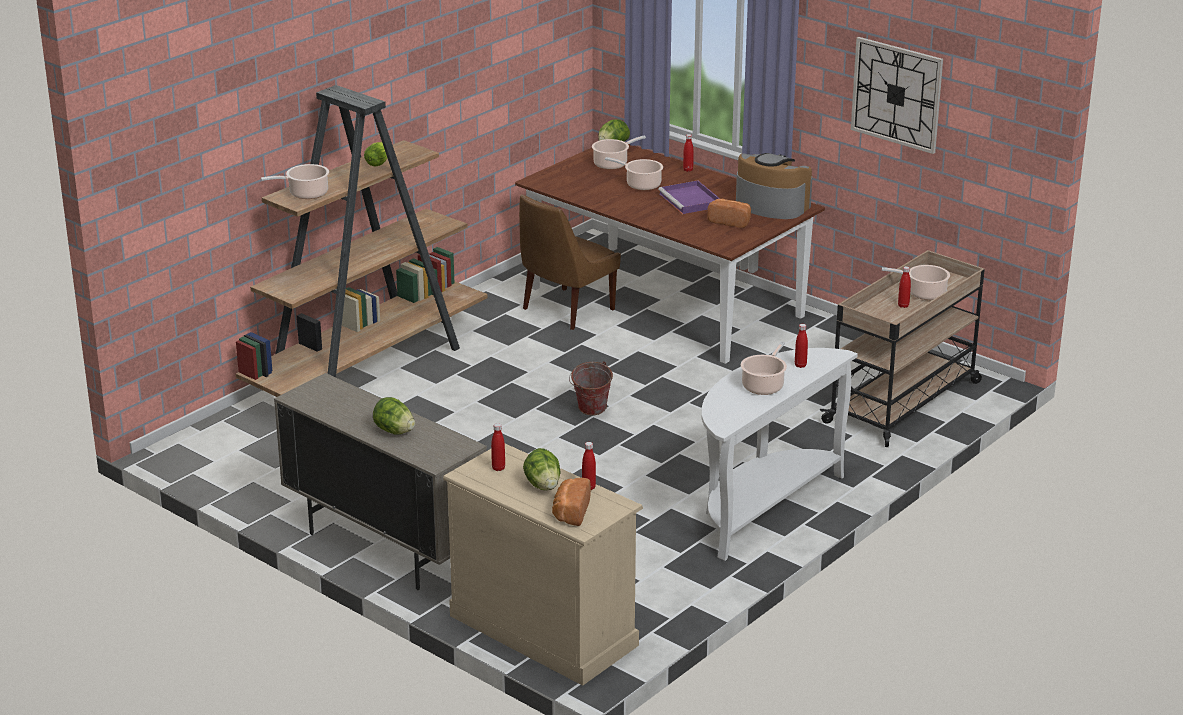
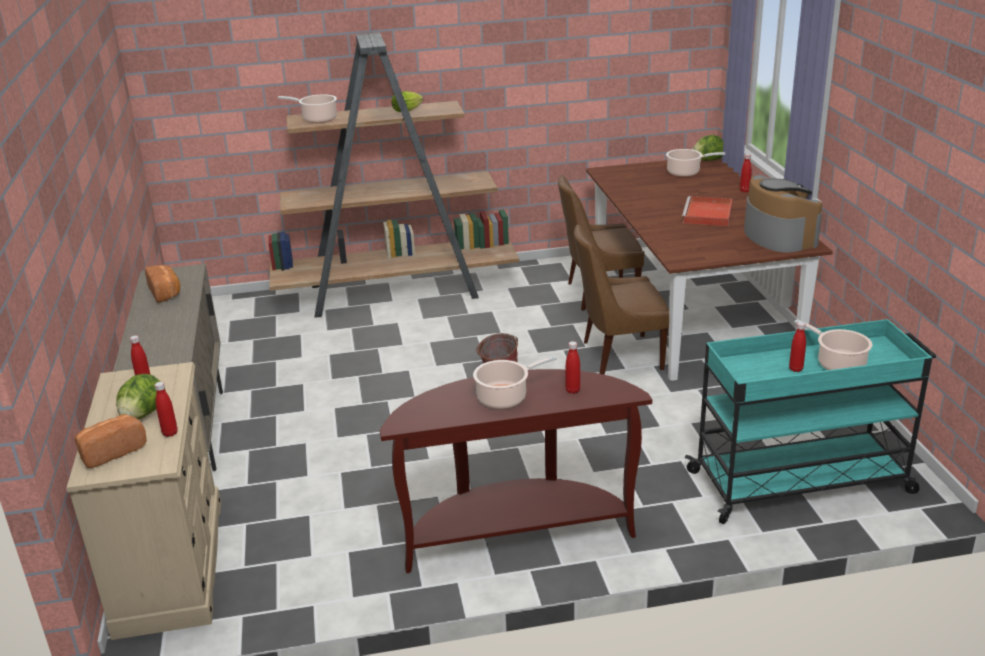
camera: 40 degrees right, 0 degrees up
(394, 431) = (157, 324): lettuce -> none
(641, 184) = (684, 192): cooking pot -> none
(658, 358) = (618, 356): none -> brown chair
(691, 200) = (708, 214): purple tray -> red tray
(730, 221) = (717, 240): bread -> bread (166, 293)
(762, 507) = (516, 532): white console table -> brown console table
(897, 94) = (907, 128): wall clock -> none
(904, 401) = (802, 482): beige cart -> turquoise cart

